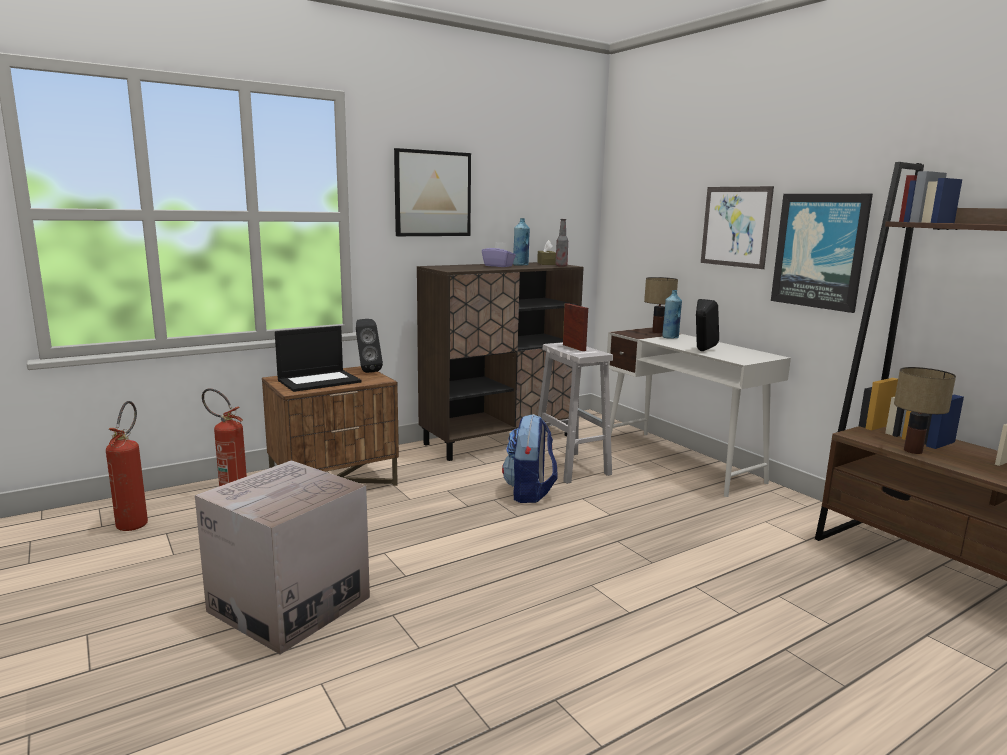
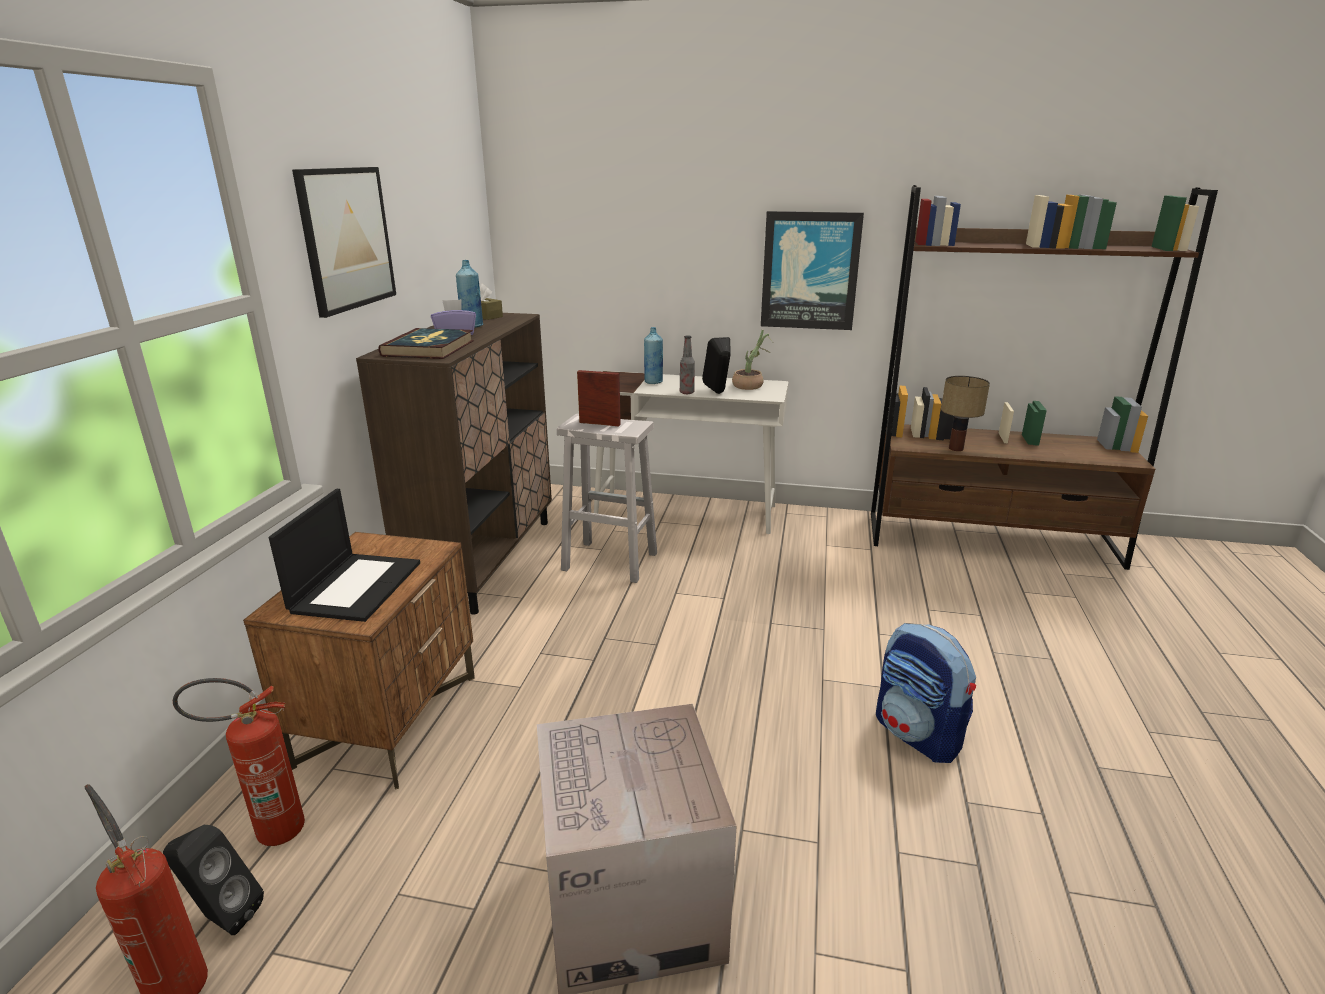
camera: 45 degrees left, 10 degrees up
(366, 371) = (380, 541): black speaker -> black speaker (222, 917)
(462, 267) = (429, 348): none -> book
(529, 493) = (623, 611): backpack -> backpack (918, 735)
(561, 266) = (516, 317): bottle -> bottle (686, 392)
(657, 332) = (624, 377): table lamp -> none
(735, 226) = (706, 247): picture -> none
(745, 353) = (751, 386): none -> potted plant

